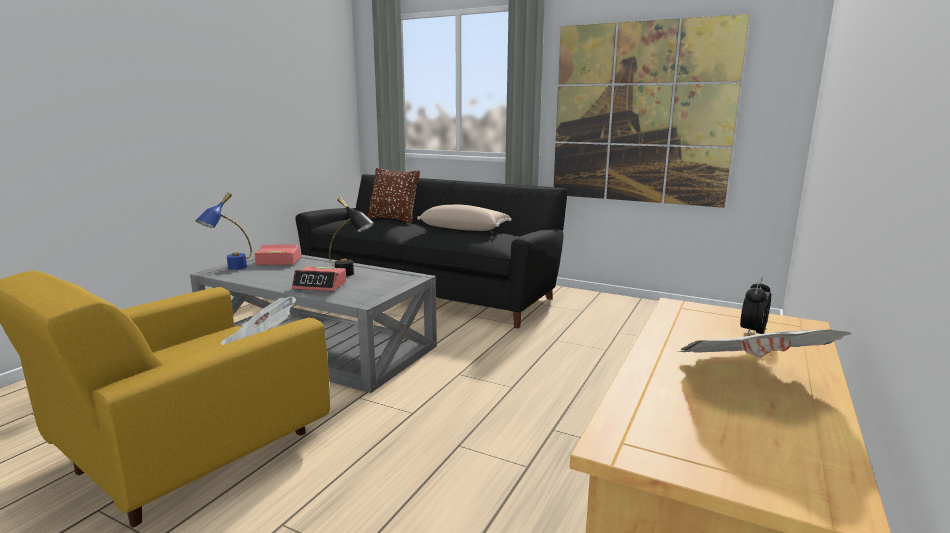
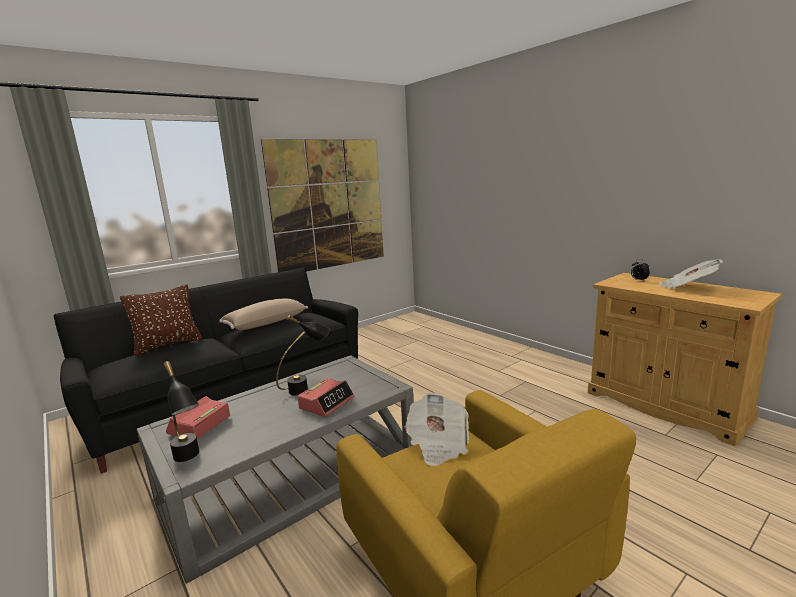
camera: 65 degrees left, 0 degrees up
(230, 269) = (189, 459): blue table lamp -> black table lamp

